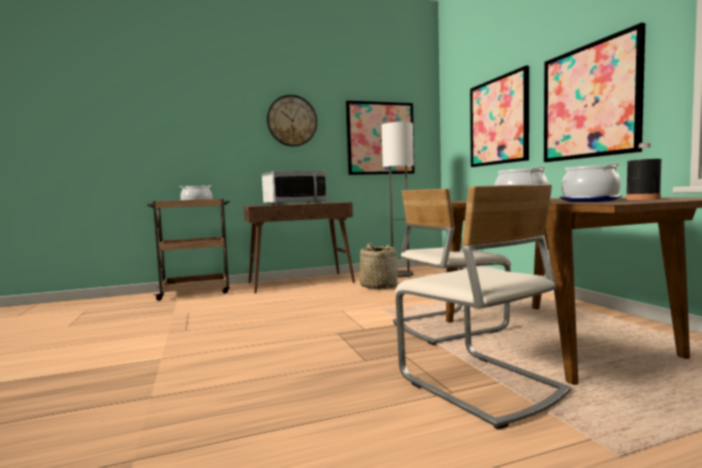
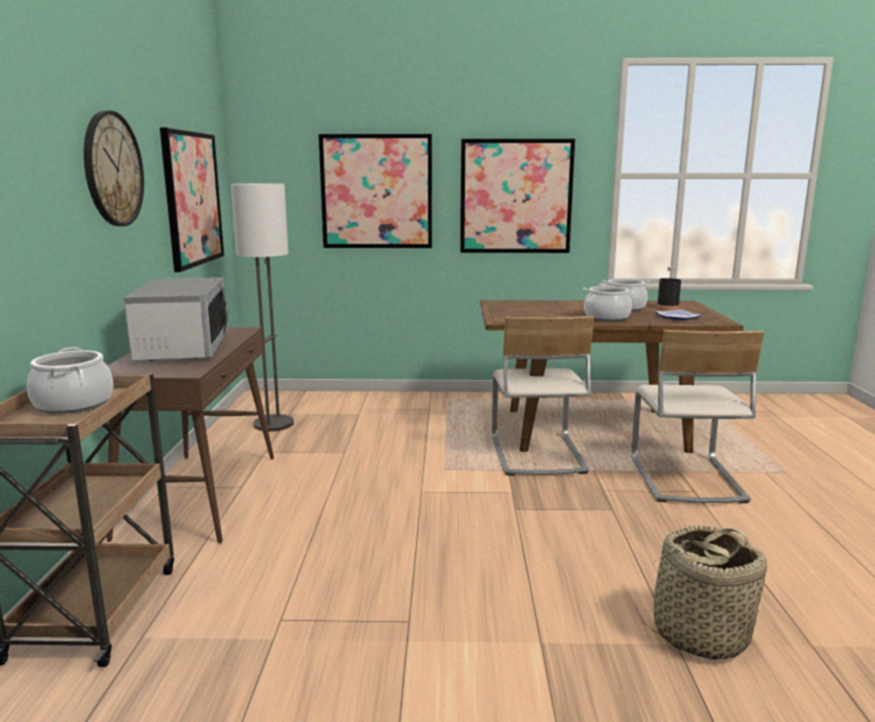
camera: 70 degrees left, 10 degrees up
(378, 286) = (322, 449): basket -> basket (699, 634)
(479, 385) = (685, 479): beige chair -> beige chair turned 105 degrees clockwise

